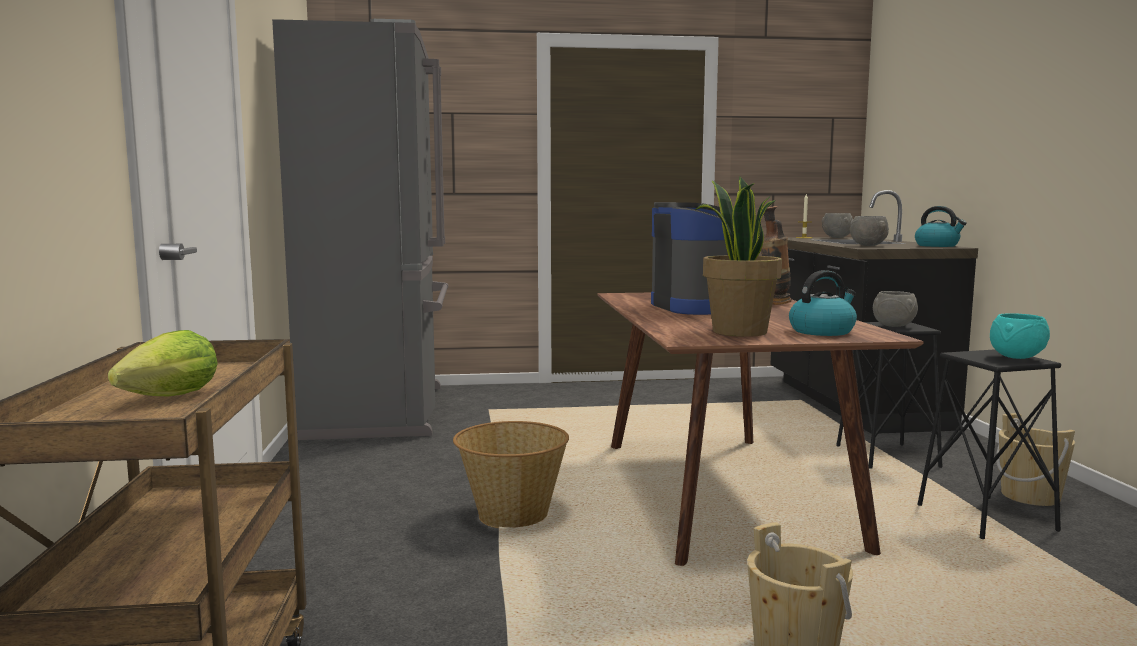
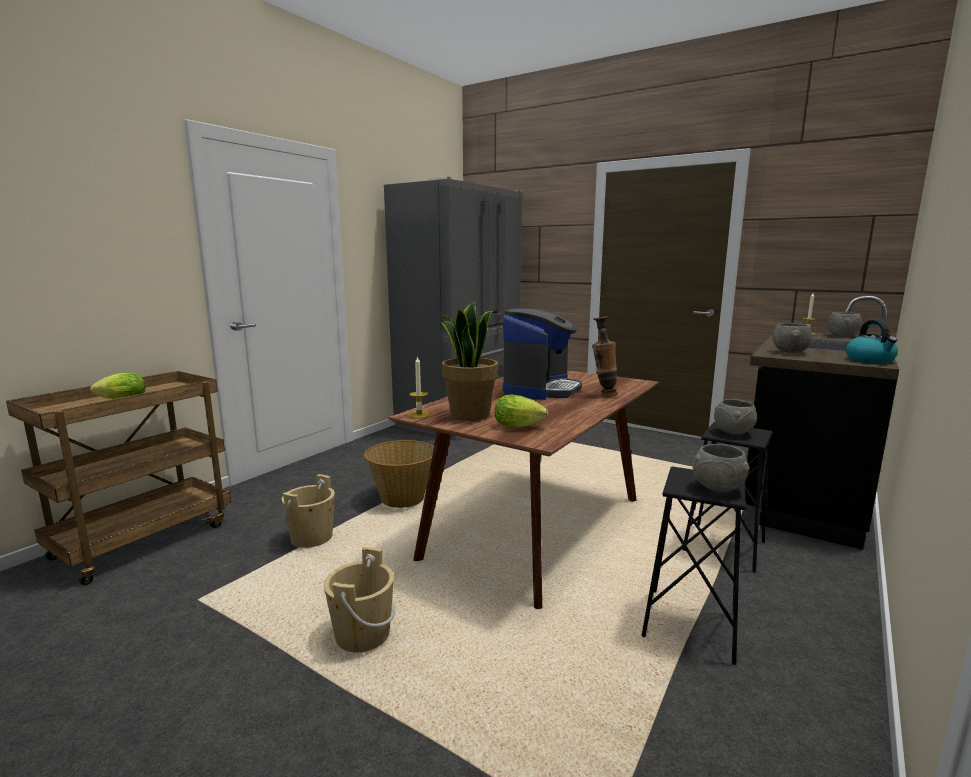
camera: 40 degrees right, 5 degrees up
(691, 339) = (419, 415): none -> candle
(822, 331) = (521, 426): kettle -> lettuce
(1017, 358) = (718, 489): turquoise bowl -> grey bowl
(1030, 496) = (784, 627): beige bucket -> beige bucket (312, 538)

